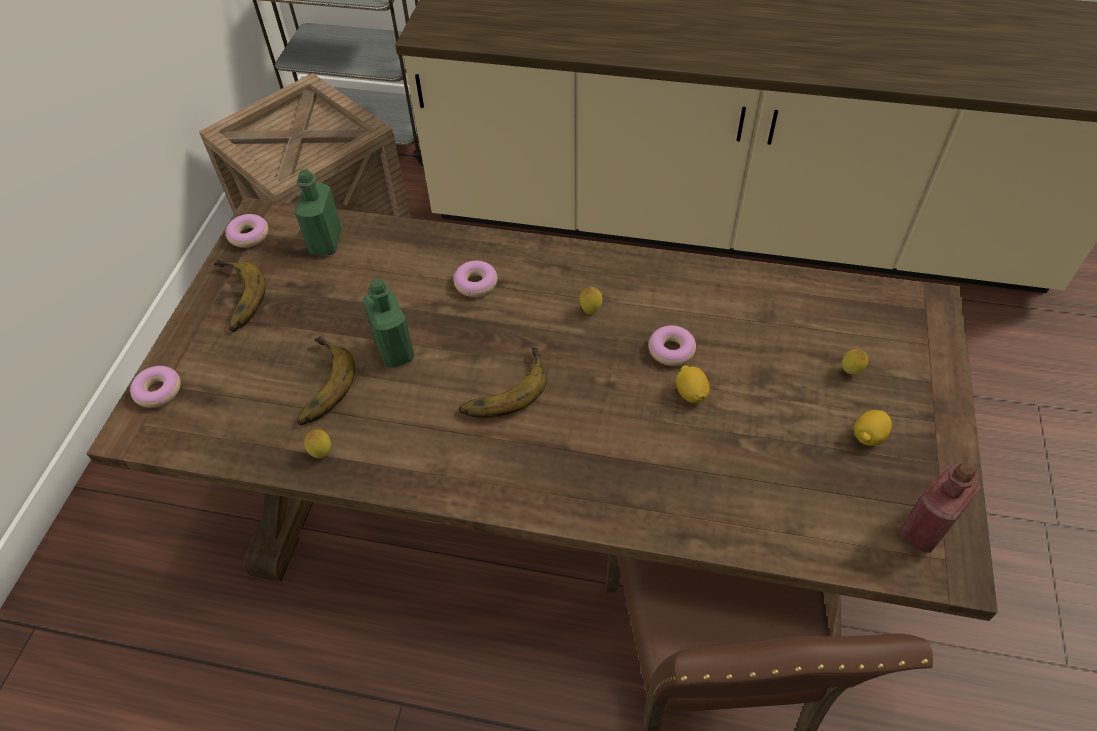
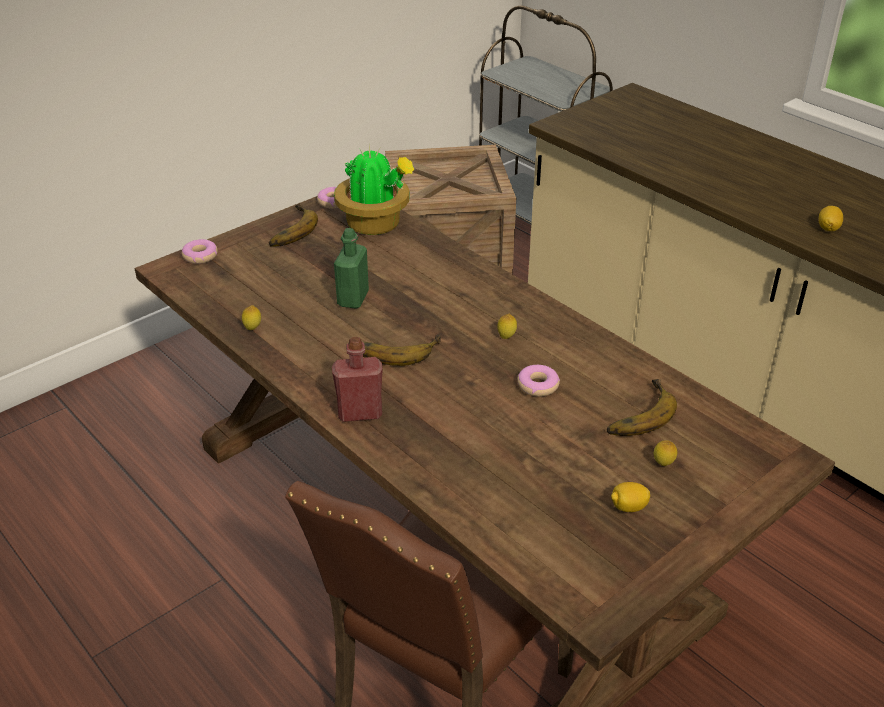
camera: 35 degrees right, 15 degrees down
(317, 385) = (287, 294): banana -> banana (636, 413)
(326, 242) = (375, 225): green bottle -> potted plant
(475, 283) = (445, 287): donut -> none
(691, 393) = (522, 415): lemon -> lemon (828, 228)
(925, 528) = (605, 581): red bottle -> red bottle (360, 413)

